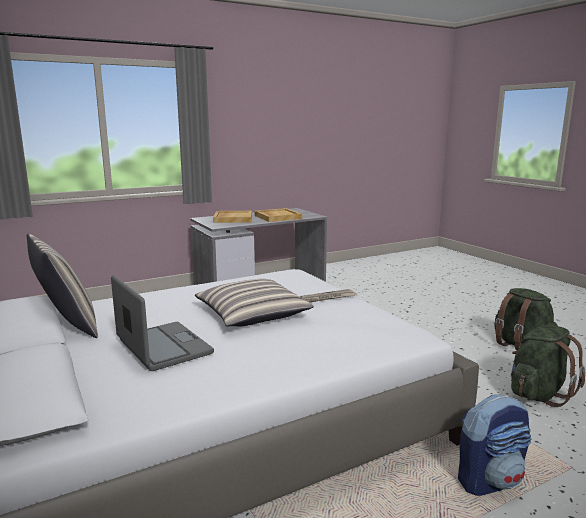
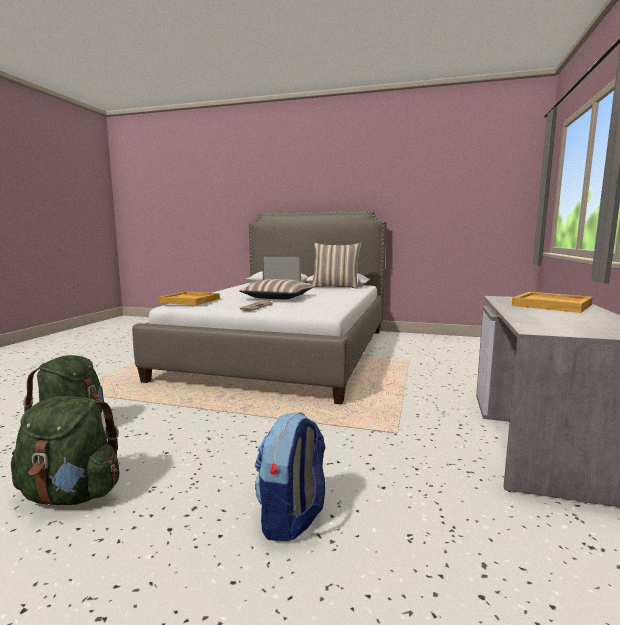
camera: 135 degrees right, 5 degrees down
(277, 217) = (546, 317): beige tray -> beige tray (190, 300)
(489, 480) = (123, 375): backpack -> backpack (292, 518)

